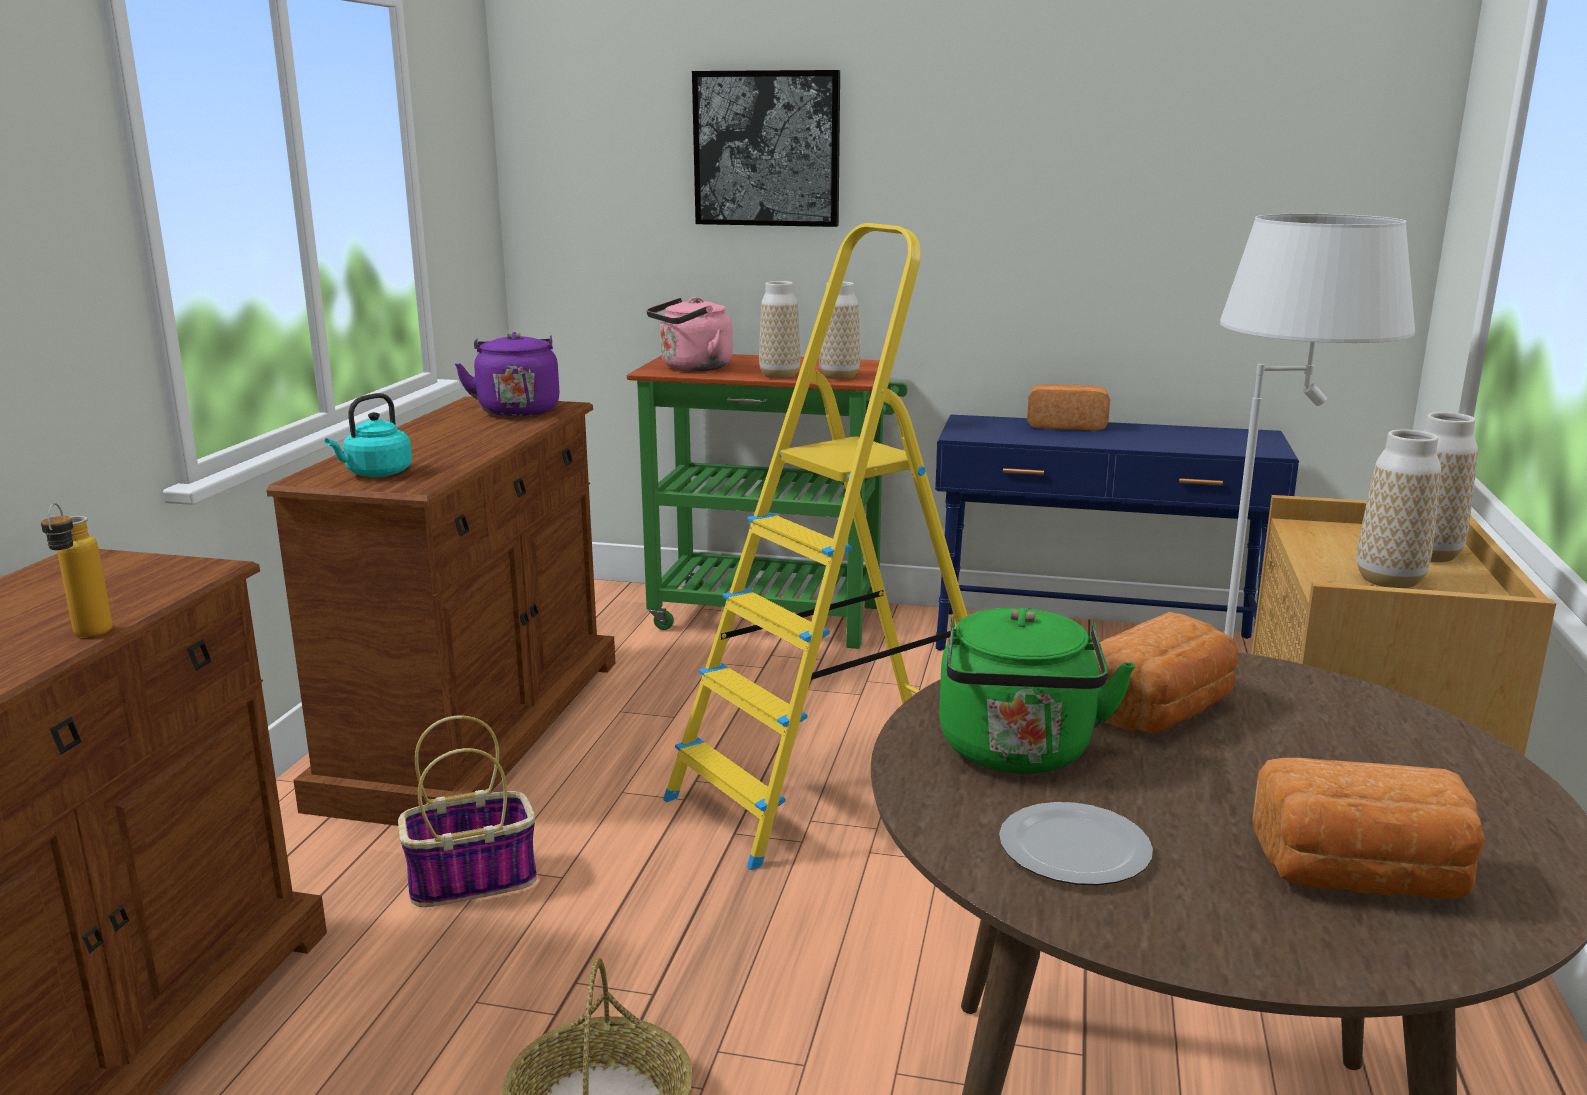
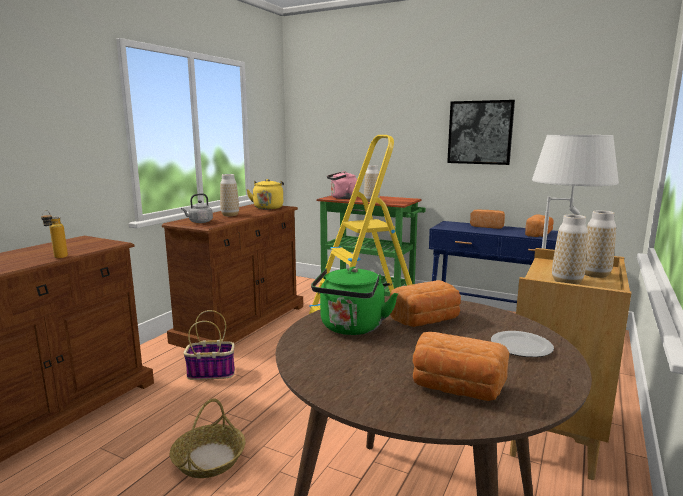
camera: 15 degrees right, 5 degrees down
(376, 474) = (199, 222): turquoise kettle -> grey kettle
(517, 410) = (268, 207): purple kettle -> yellow kettle
(767, 149) = (377, 117): picture -> picture (480, 132)
(839, 376) = (394, 202): vase -> vase (230, 215)
(1076, 849) = (342, 362): plate -> plate (522, 346)
(1196, 442) = (539, 235): none -> bread

